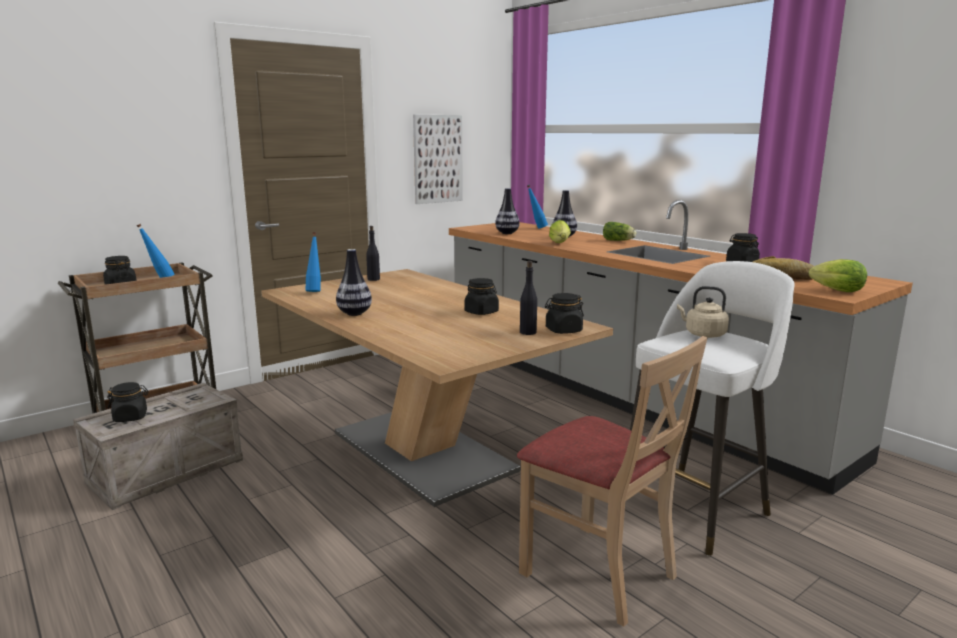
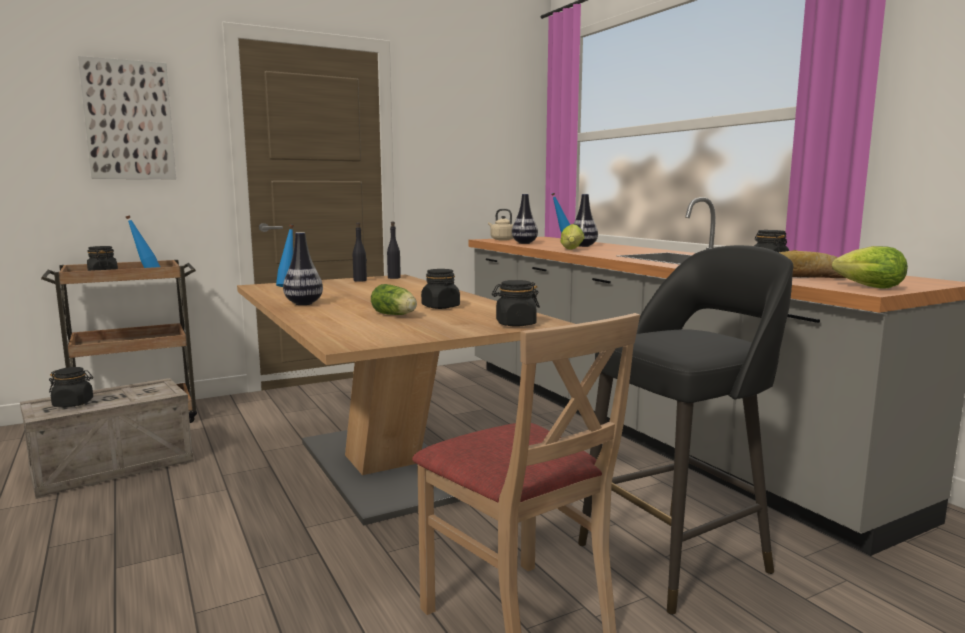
camera: 10 degrees right, 5 degrees down
(437, 159) = (463, 169): picture -> picture (129, 120)
(528, 332) = (472, 324): black bottle -> black bottle (394, 278)
(619, 240) = (642, 249): lettuce -> lettuce (395, 315)
(696, 509) = (677, 556): white stool -> black stool
(703, 334) = (681, 332): beige kettle -> beige kettle (501, 240)

